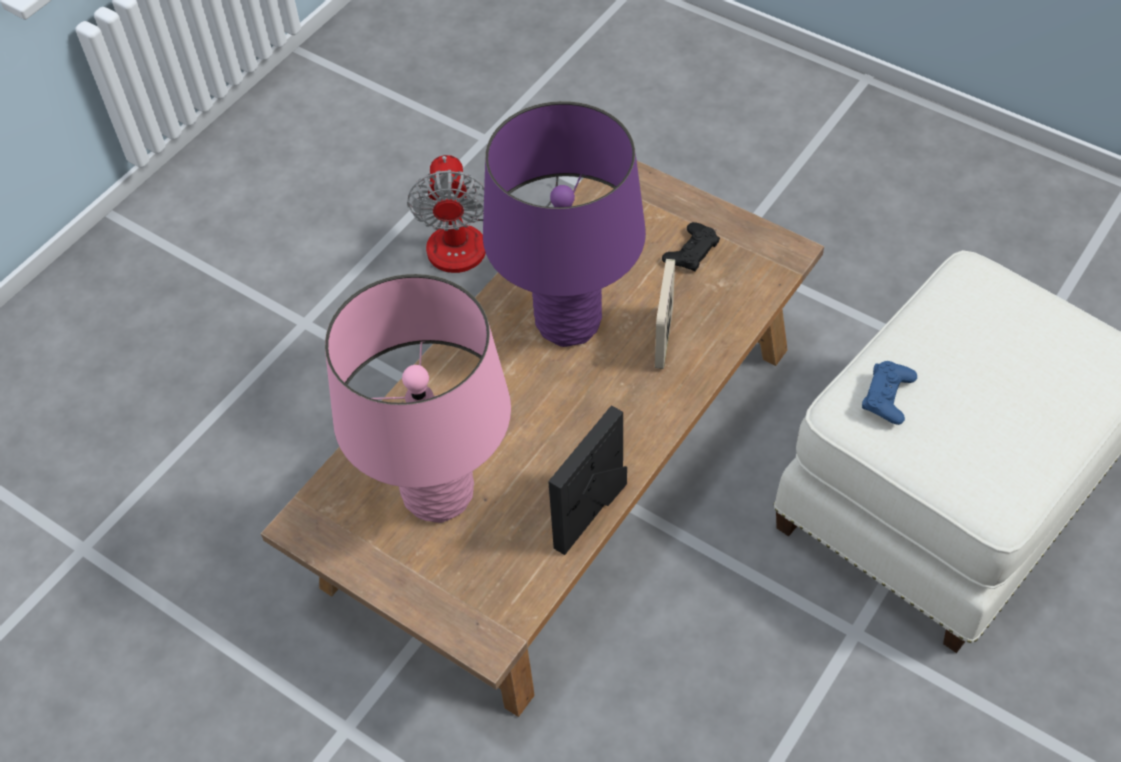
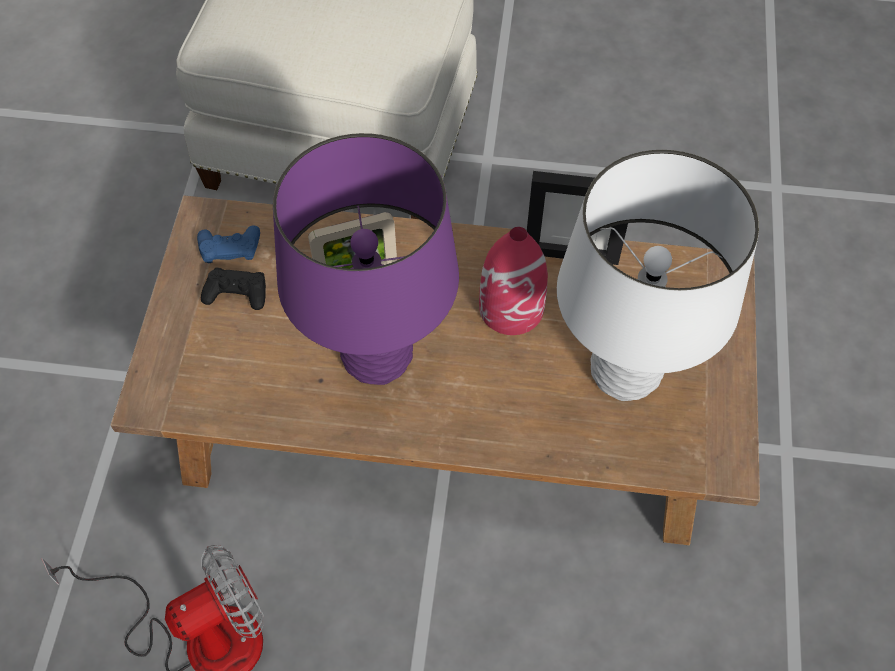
camera: 120 degrees left, 5 degrees up
(439, 495) = (625, 372): pink table lamp -> white table lamp
(558, 439) = (512, 307): none -> red vase
(888, 396) = (376, 59): blue game controller -> blue game controller (229, 247)

